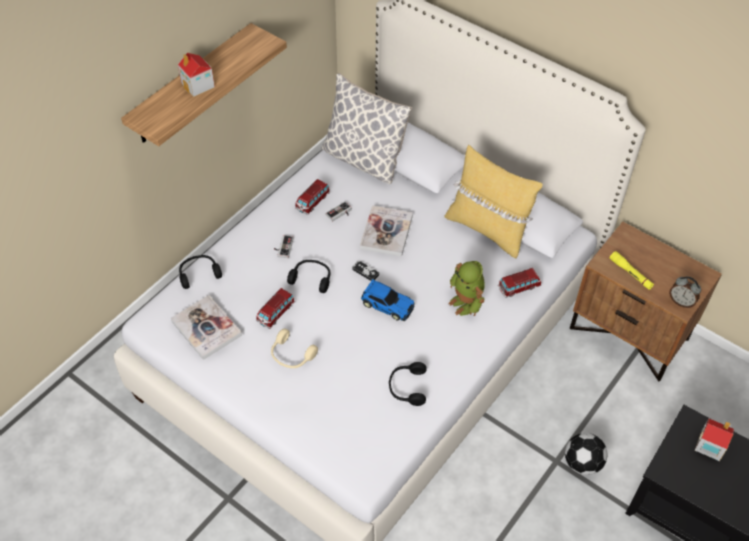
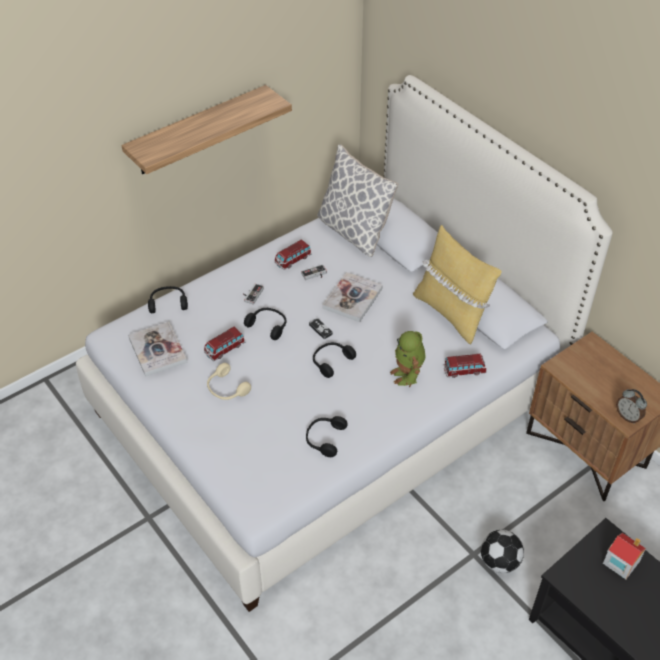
camera: 15 degrees right, 5 degrees down
(198, 85) = (198, 129): toy house -> none
(387, 304) = (331, 361): toy car -> black headphones
(630, 273) = (584, 380): yellow flashlight -> none

